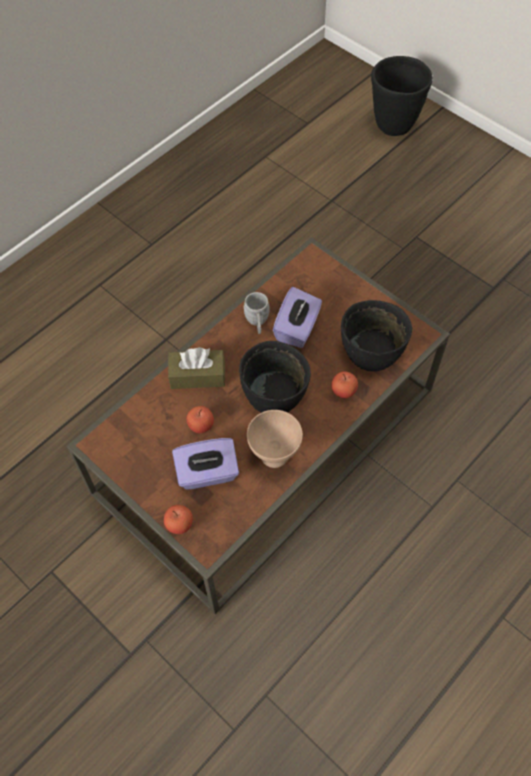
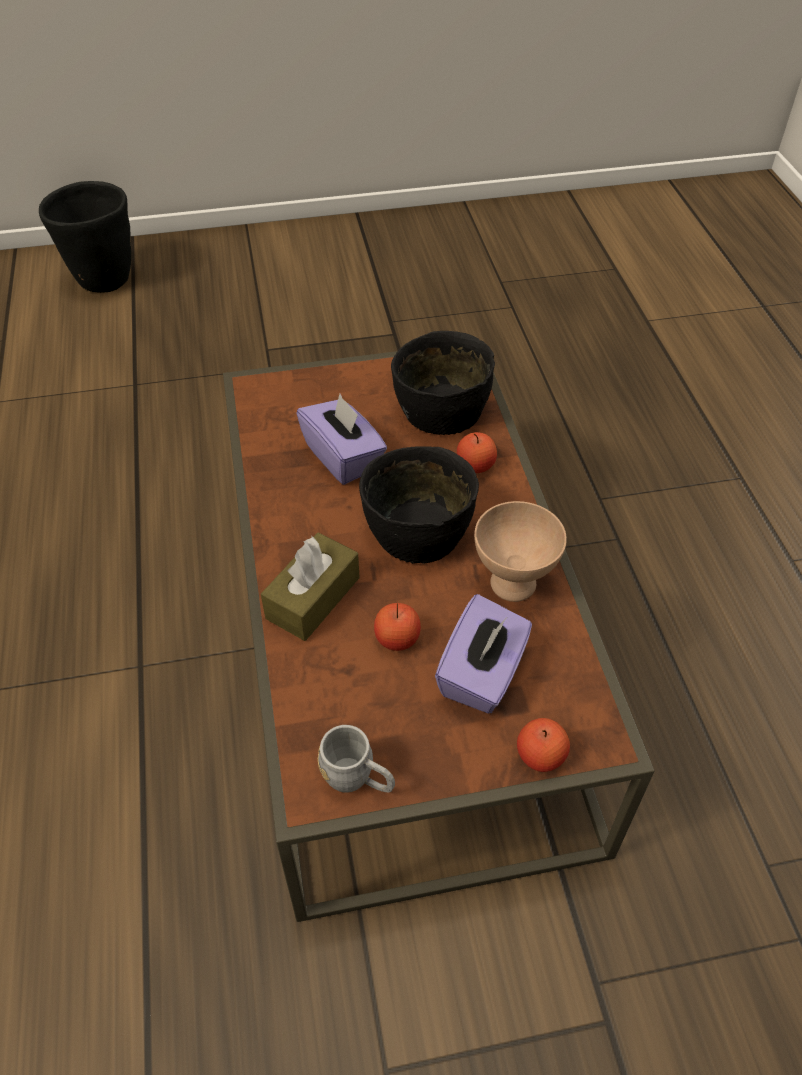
camera: 55 degrees left, 10 degrees down
(257, 322) = (294, 489): grey mug -> grey mug (358, 780)

